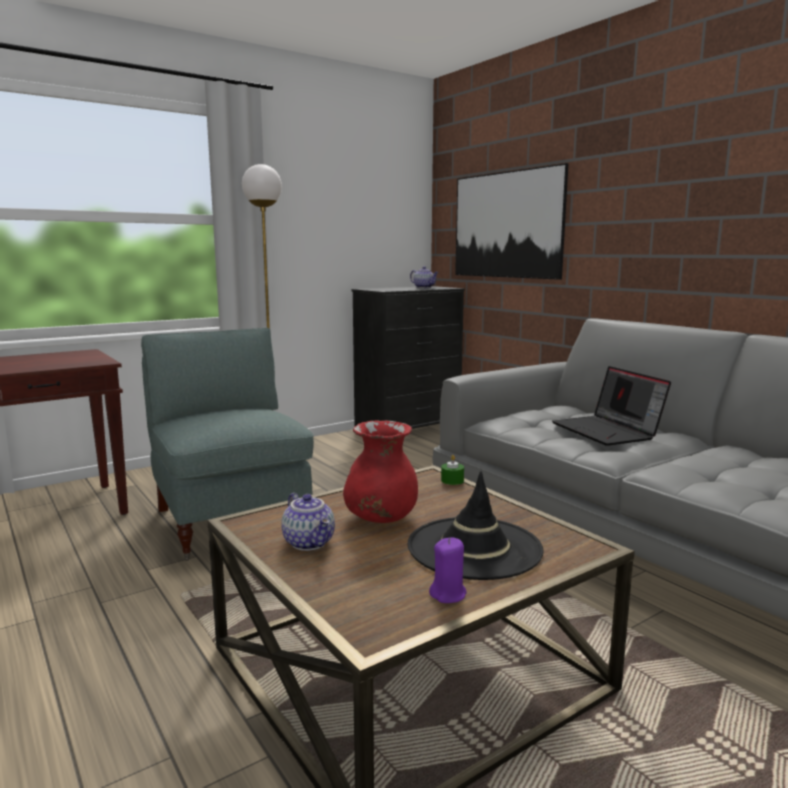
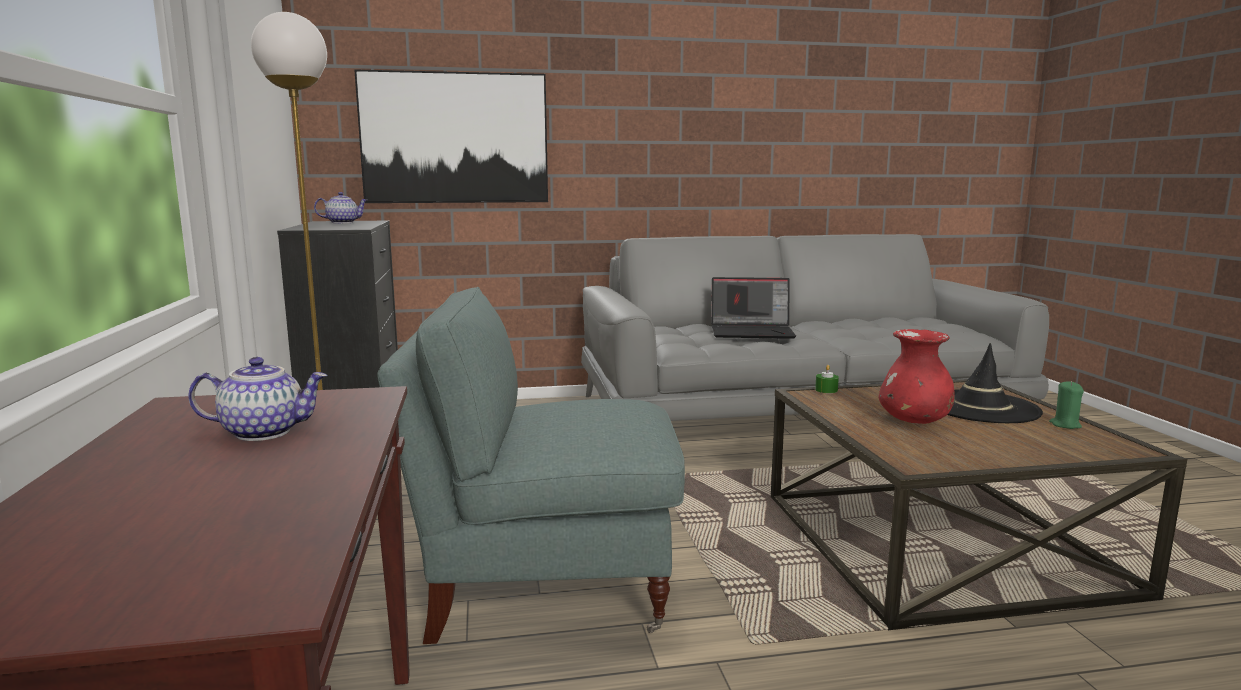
camera: 65 degrees left, 0 degrees up
(310, 543) = (969, 448): teapot -> teapot (265, 432)
(448, 594) = (1065, 425): purple candle -> green candle

